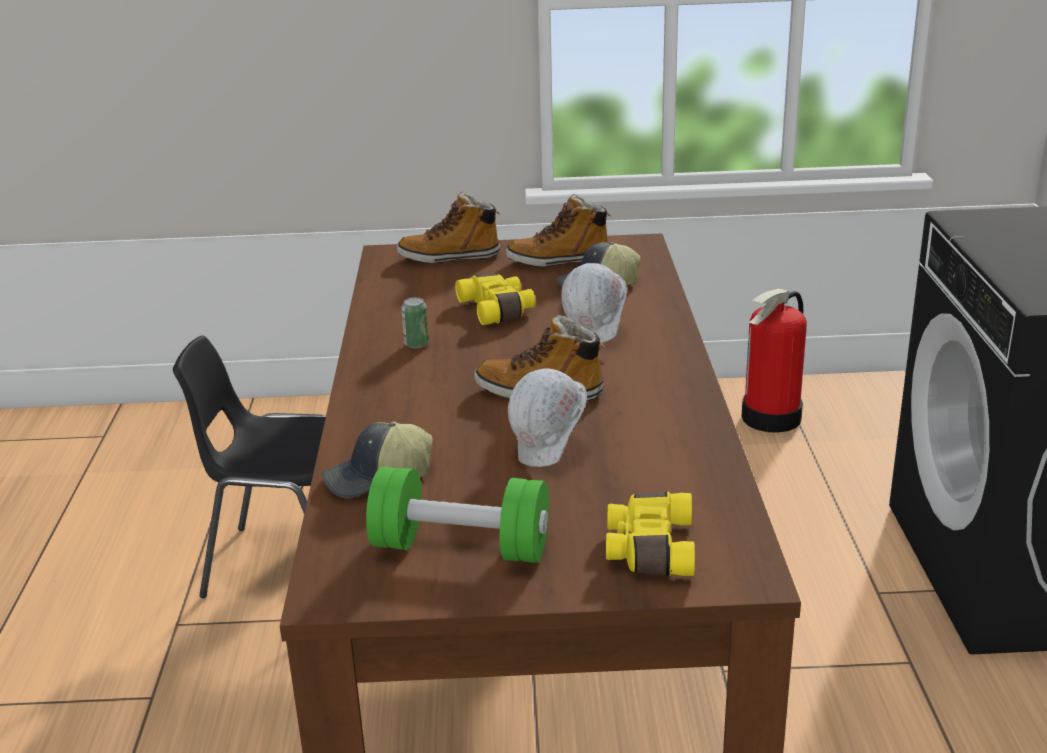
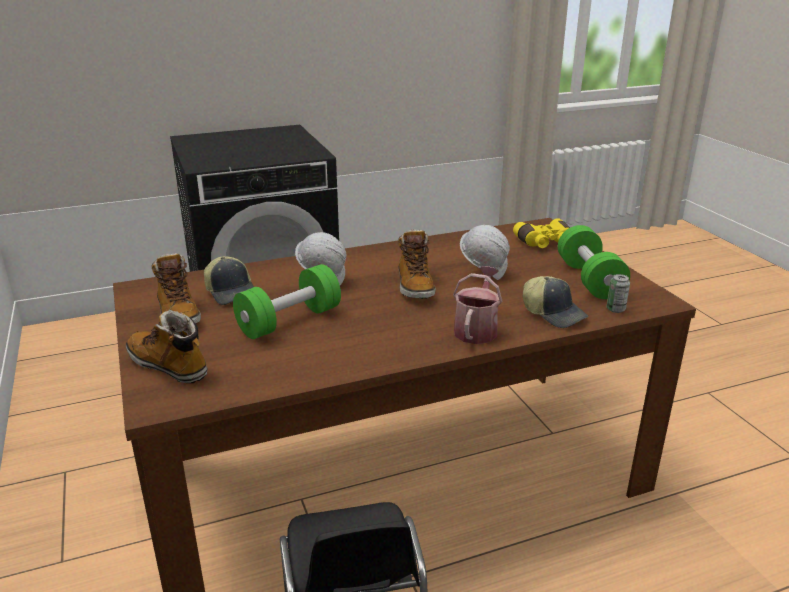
camera: 110 degrees left, 0 degrees up
(386, 412) = (477, 329): none -> watering can
(416, 344) = (366, 341): can -> can (615, 309)
(450, 257) = (169, 366): boot -> boot turned 150 degrees clockwise
(498, 310) = (289, 321): yellow binoculars -> green dumbbell
(772, 418) = (85, 410): fire extinguisher -> none

